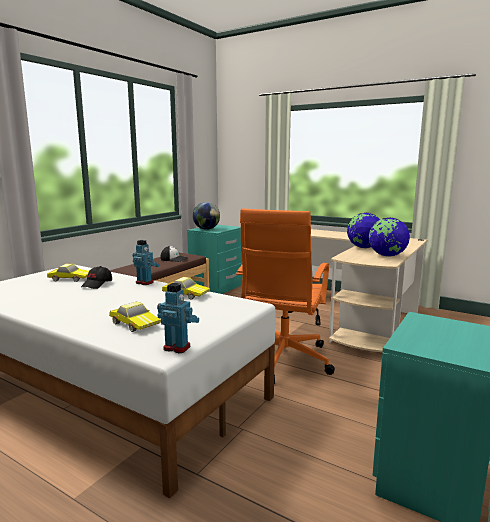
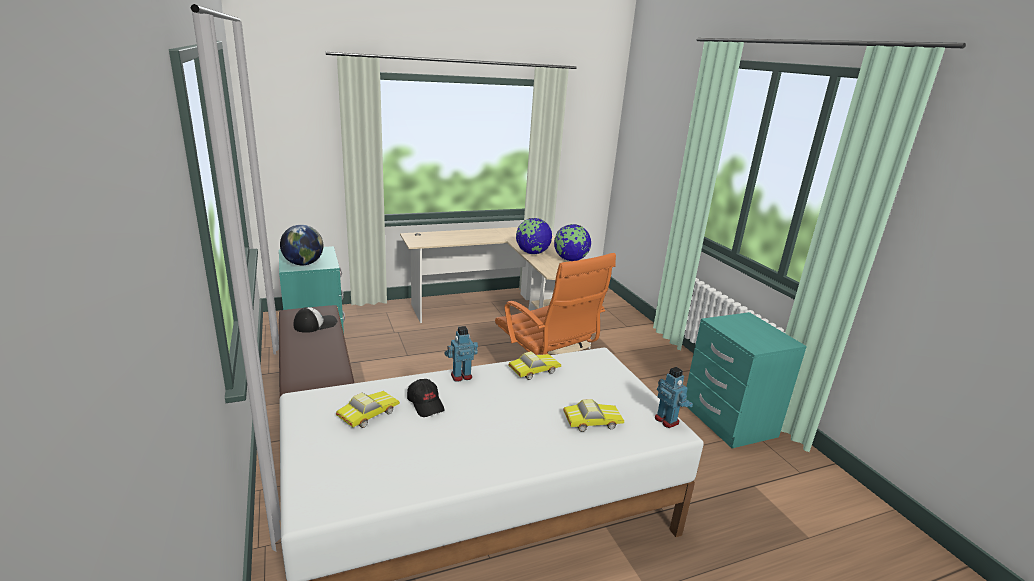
camera: 55 degrees left, 10 degrees up
(177, 347) = (667, 420): toy robot -> toy robot turned 90 degrees clockwise

